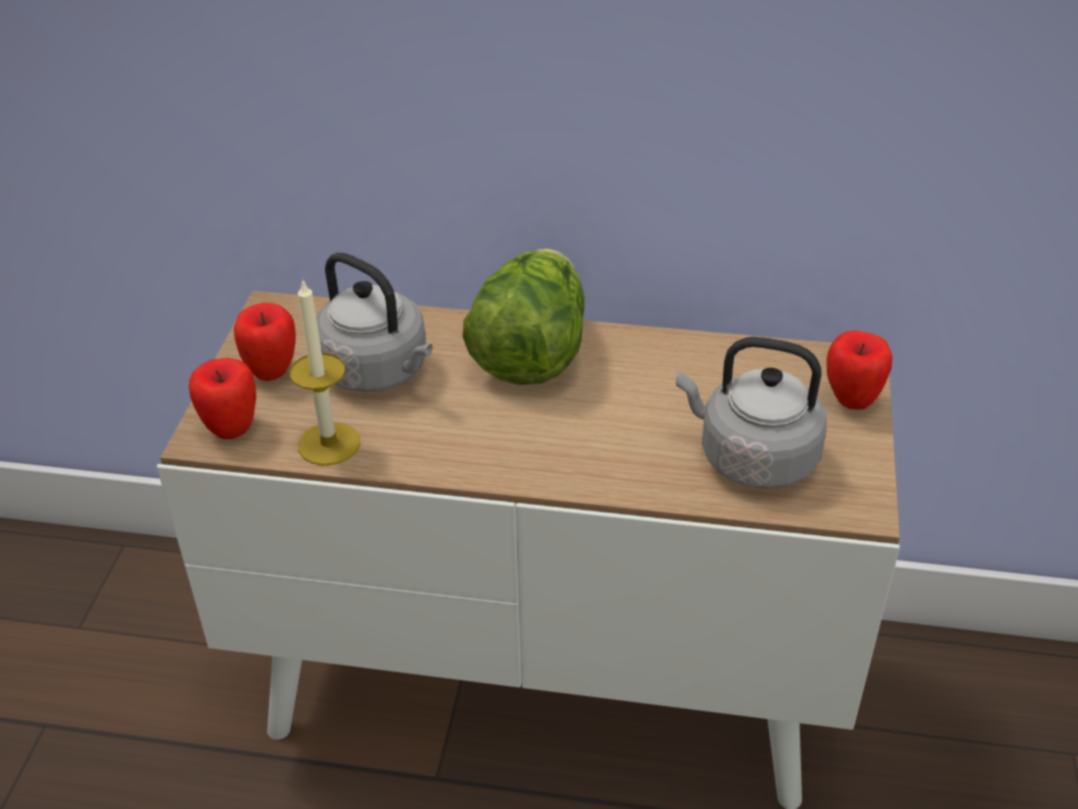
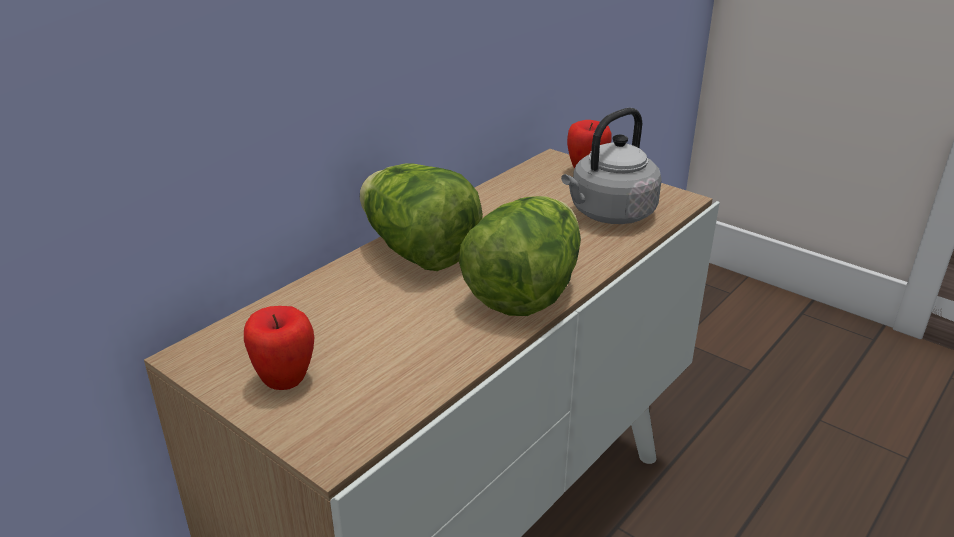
camera: 60 degrees left, 10 degrees down
(231, 428) = (338, 428): apple -> none
(329, 444) = (422, 376): candle -> none
(379, 372) = (357, 323): grey kettle -> none
(518, 454) = (525, 292): none -> lettuce

